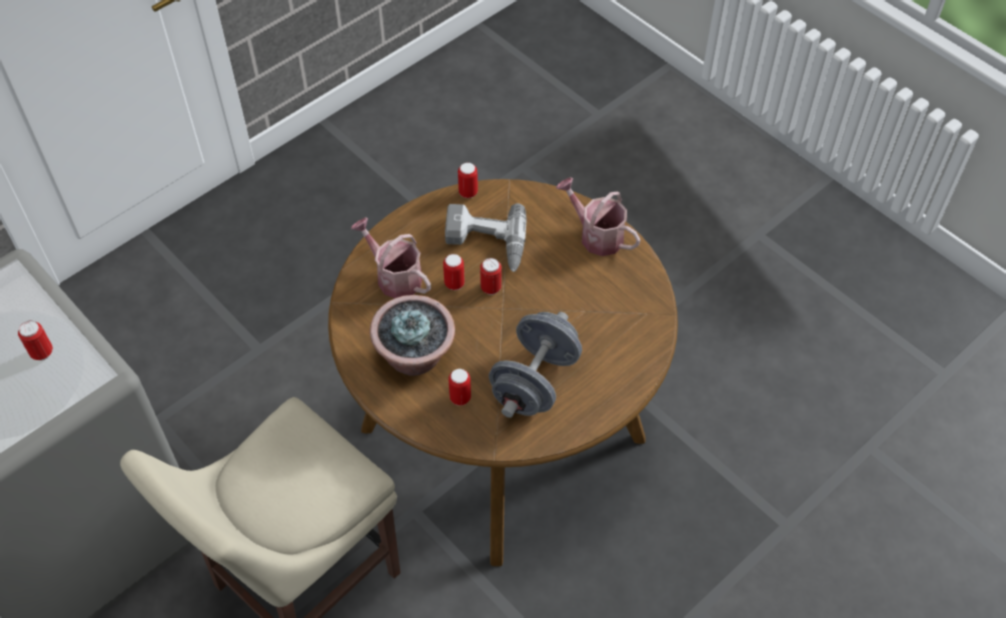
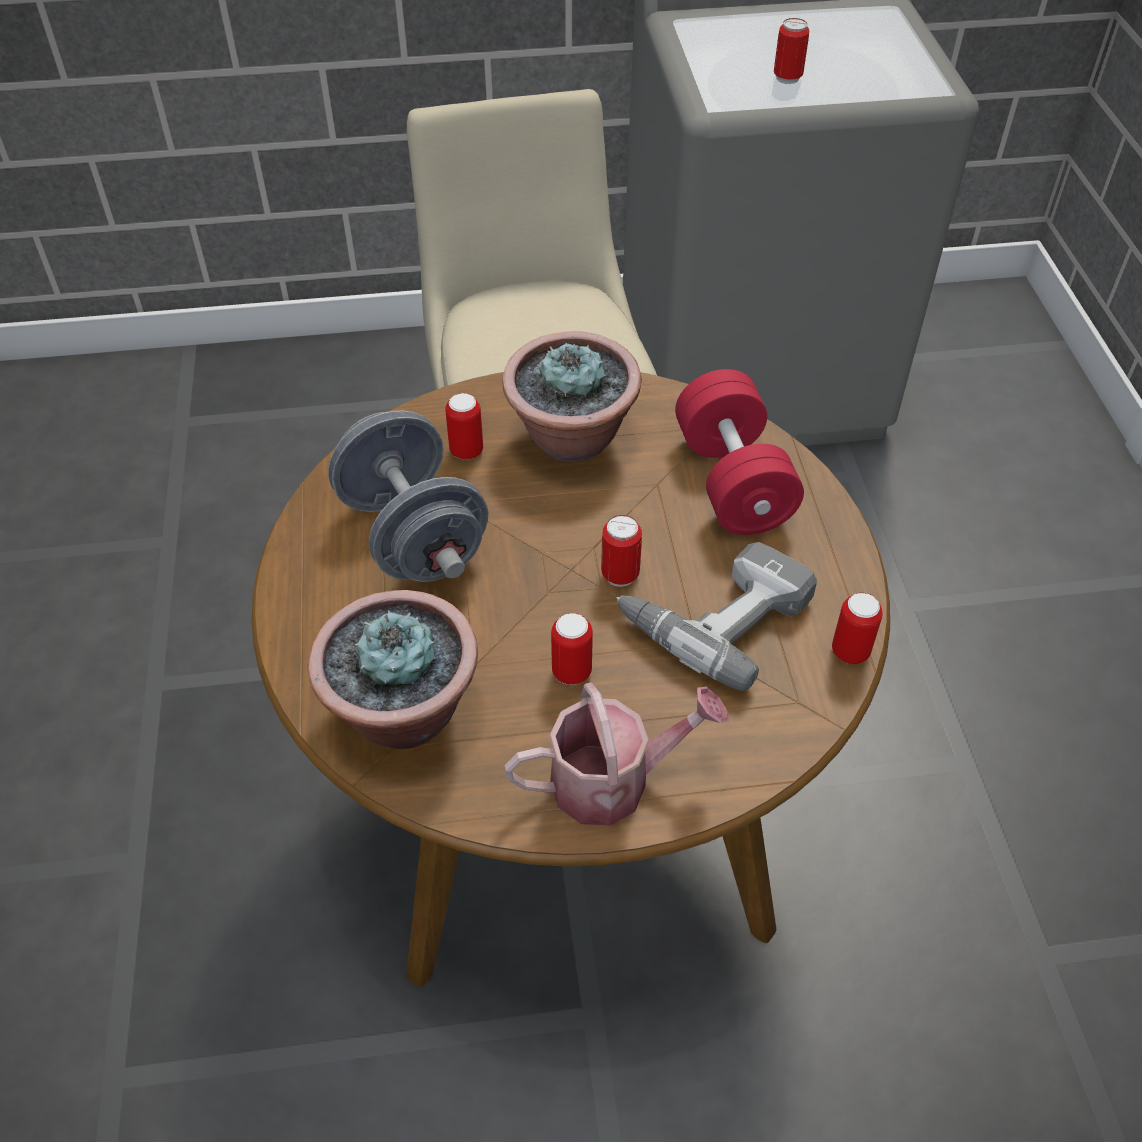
camera: 125 degrees right, 5 degrees down
(394, 277) = (733, 481): watering can -> red dumbbell
(454, 283) = (665, 538): can -> can (571, 672)
(630, 320) = (402, 713): none -> potted plant

